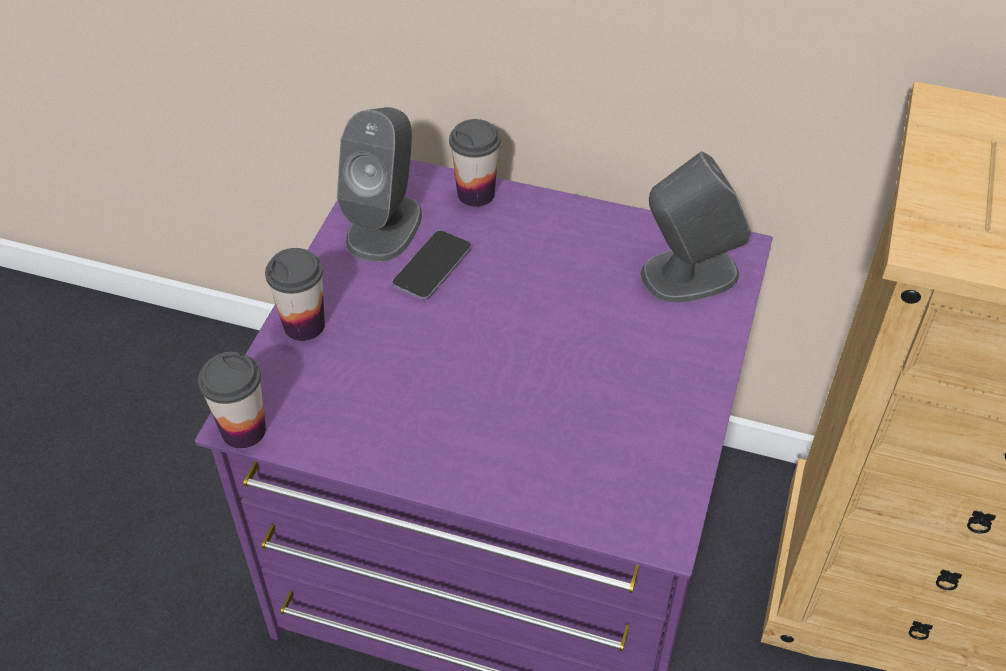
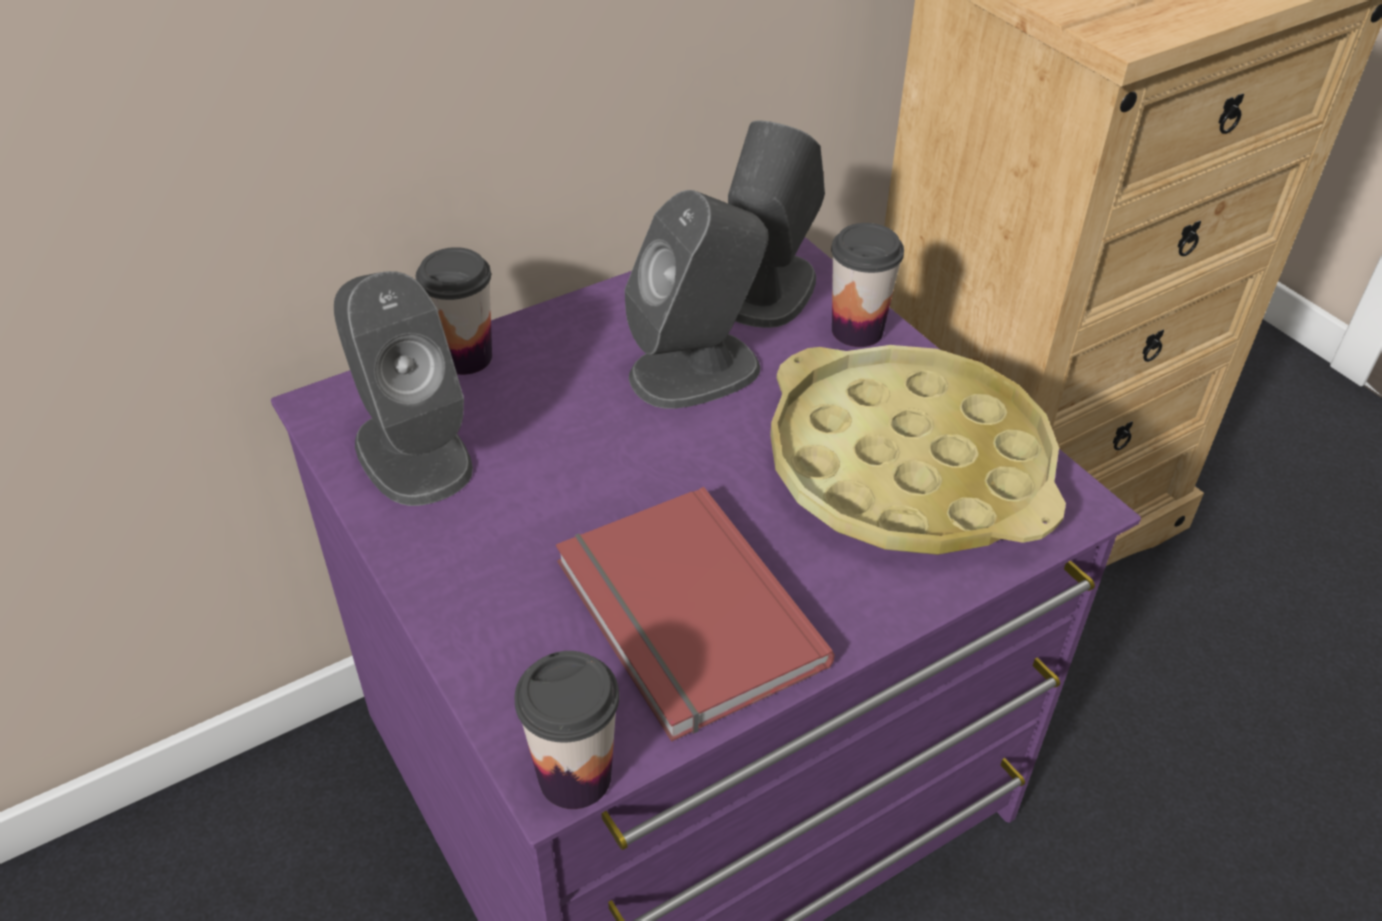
camera: 50 degrees left, 5 degrees down
(304, 325) = (473, 615): cup -> cup (857, 331)
(382, 405) = (682, 617): none -> red book
(432, 267) = (527, 453): phone -> none
(576, 290) = (696, 371): none -> grey speaker
(604, 433) = (908, 466): none -> yellow tray

